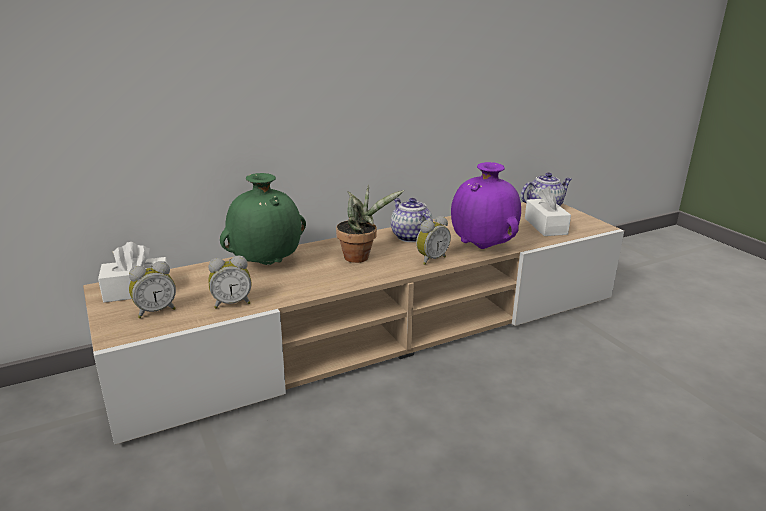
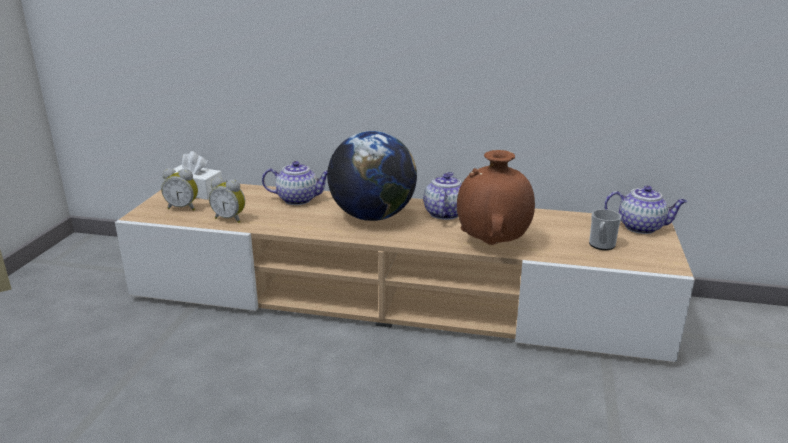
camera: 40 degrees right, 0 degrees up
(267, 263) = (299, 199): green vase -> teapot
(360, 257) = (372, 216): potted plant -> globe
(430, 259) = (425, 237): alarm clock -> none
(483, 247) = (492, 243): purple vase -> brown vase
(545, 226) = (601, 246): white tissue box -> mug

